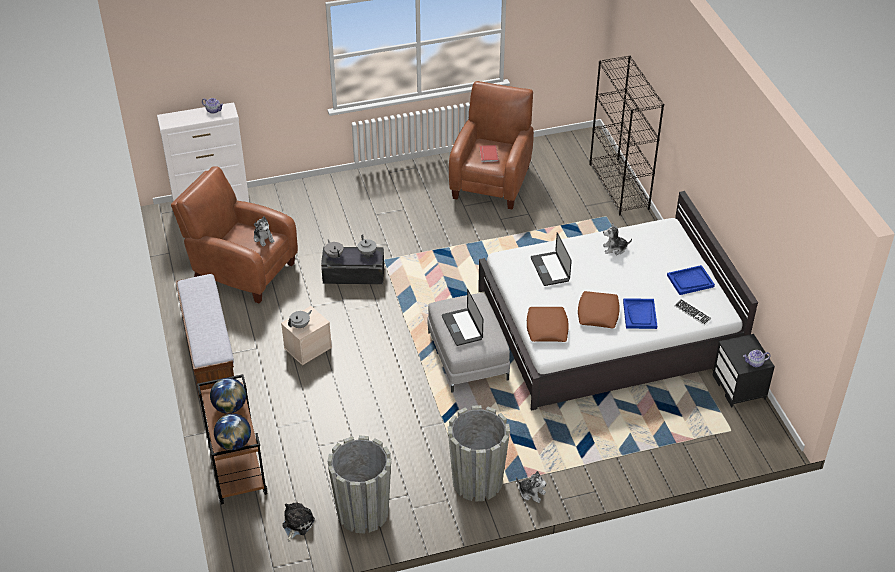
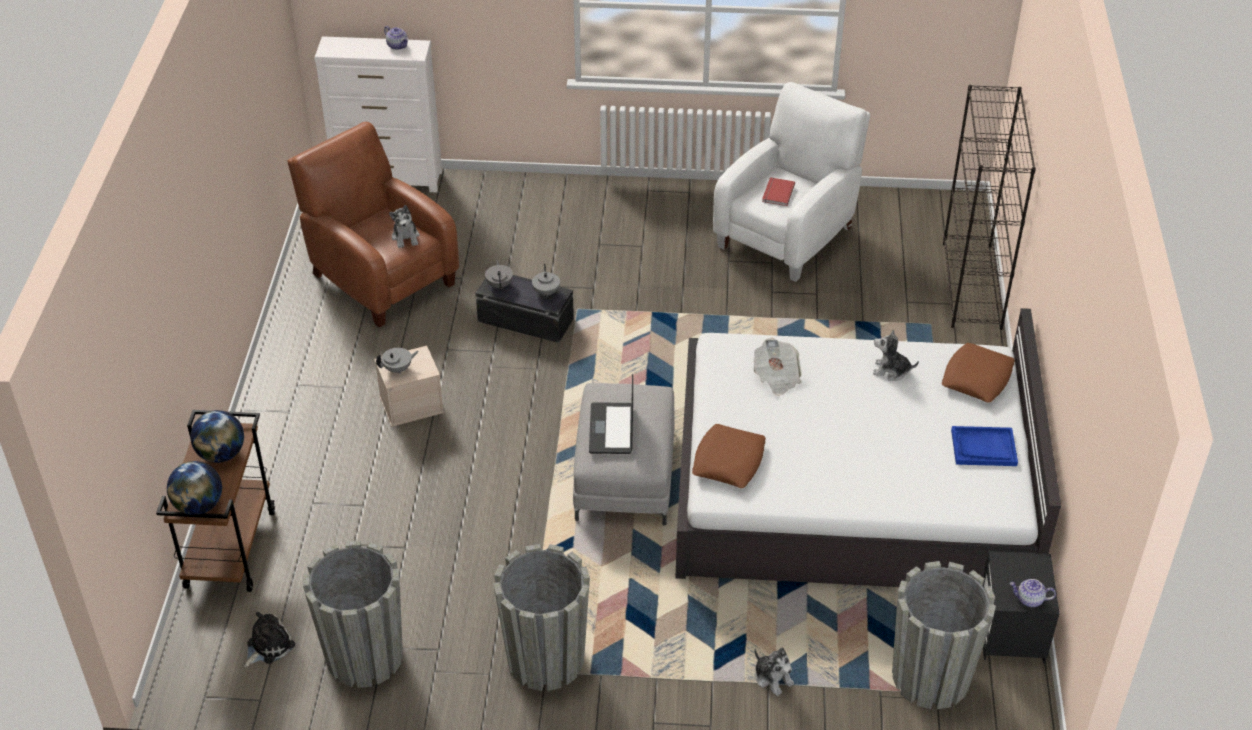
camera: 20 degrees right, 0 degrees up
(209, 352) = (280, 376): bench -> none
(492, 180) = (788, 234): brown armchair -> white armchair
(531, 492) = (615, 699): plush toy -> plush toy (772, 678)
(550, 269) = (776, 377): laptop -> newspaper
(598, 313) = (816, 460): brown pillow -> brown pillow (977, 378)
(640, 315) = (878, 478): blue tray -> none
(692, 313) = (962, 496): keyboard -> none
(707, 426) = (930, 677): none -> grey planter

